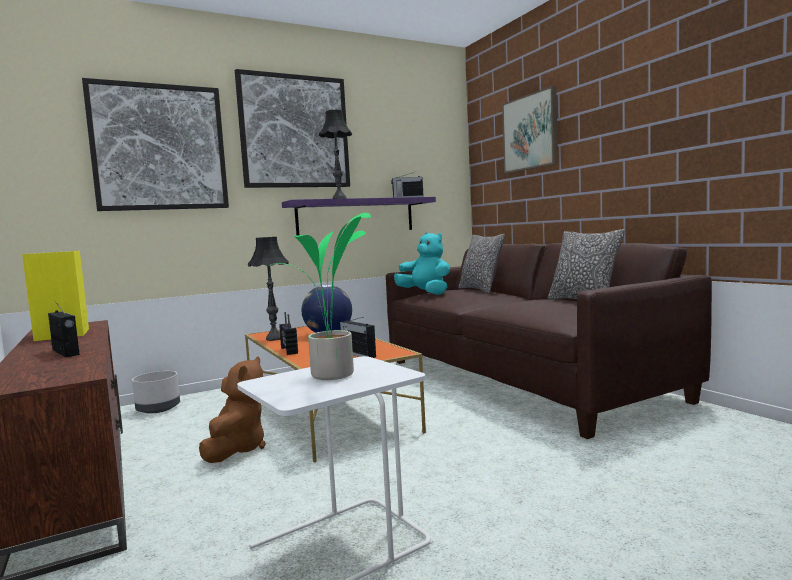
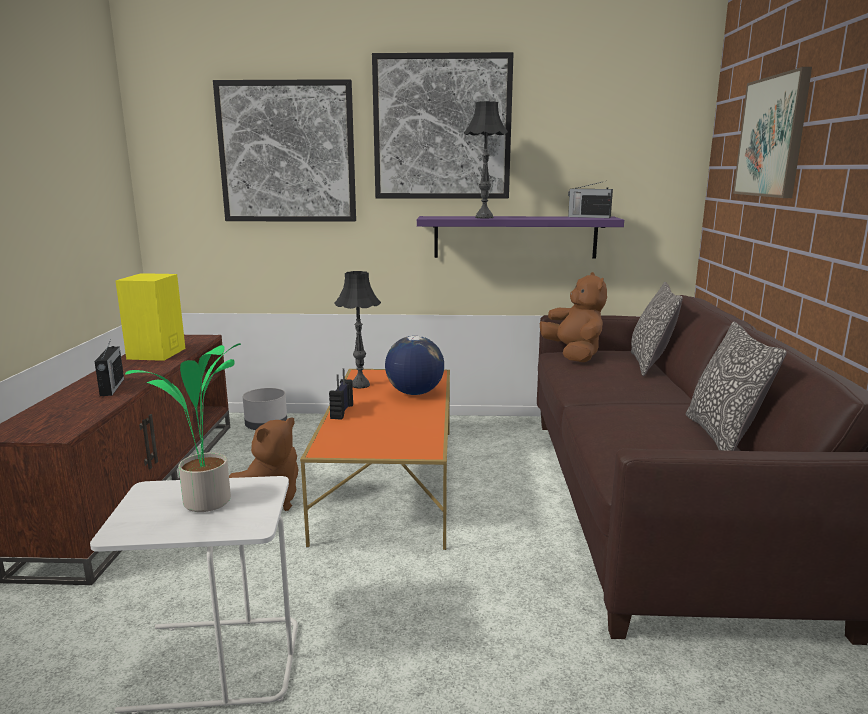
camera: 30 degrees right, 10 degrees up
(358, 354) = (388, 440): radio -> none
(426, 293) = (574, 355): turquoise plush toy -> brown plush toy

